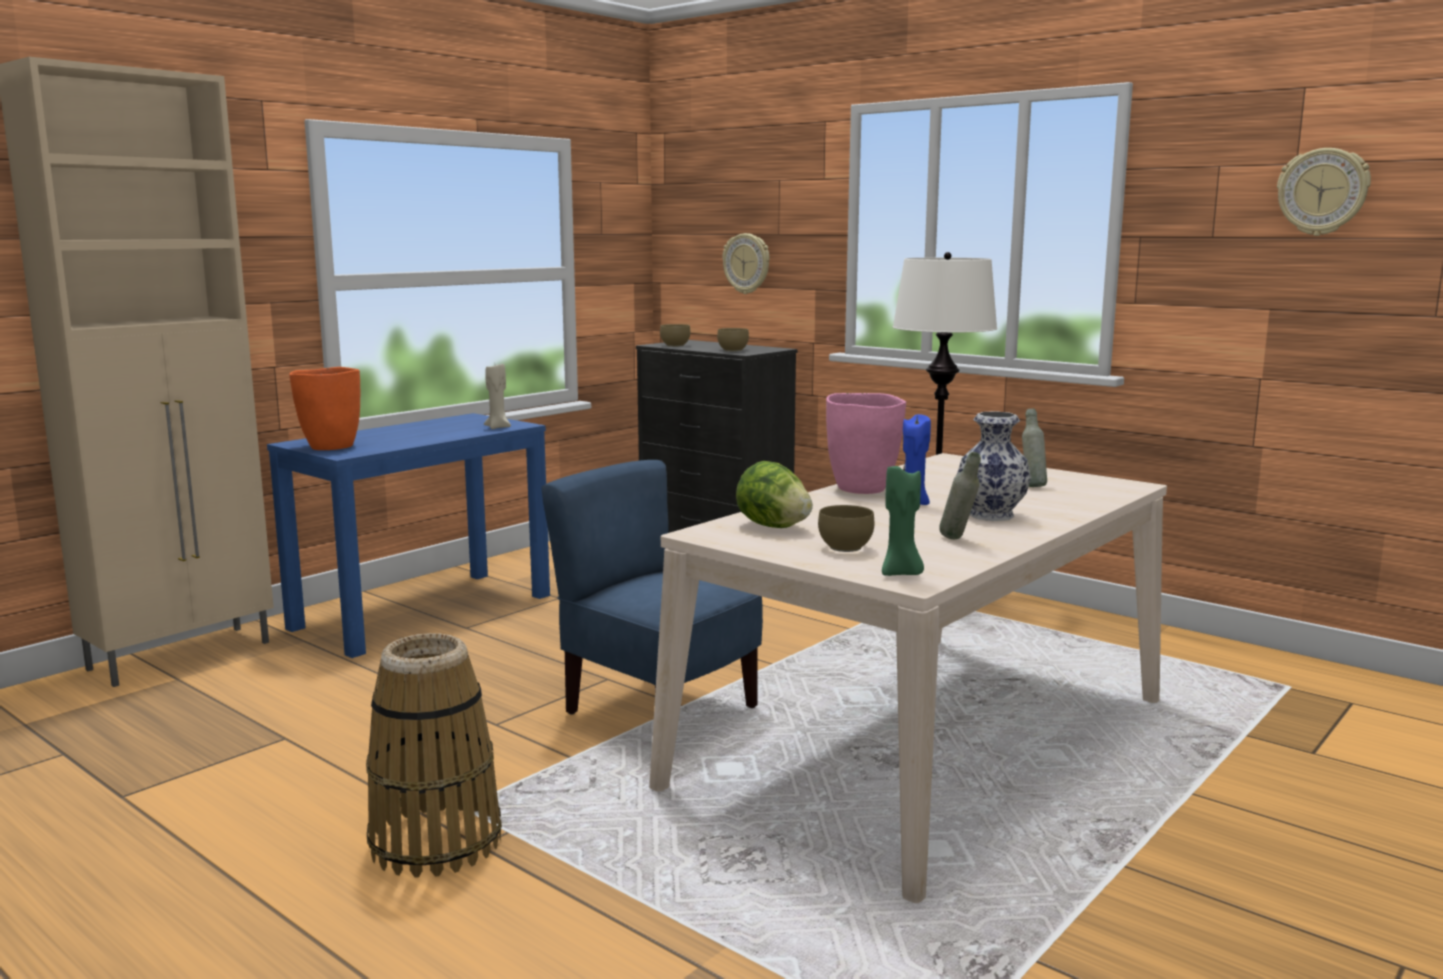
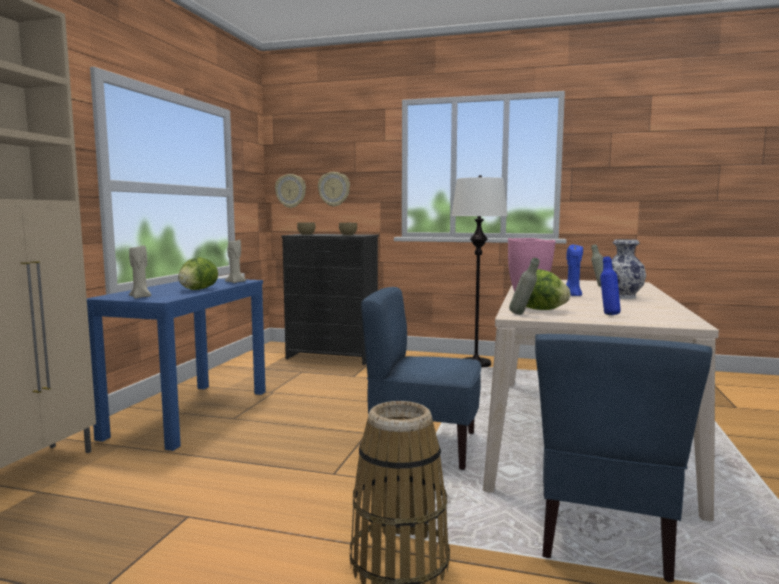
camera: 25 degrees left, 5 degrees down
(330, 447) = (141, 297): orange vase -> beige candle
(421, 438) = (197, 289): none -> lettuce
(728, 878) = (604, 534): none -> blue chair
(847, 548) = (608, 314): brown bowl -> blue bottle
(901, 573) = (672, 321): green candle -> none
(958, 540) = (644, 307): grey bottle -> grey bottle (523, 314)
(1322, 192) = (663, 144): wall clock -> wall clock (291, 191)

